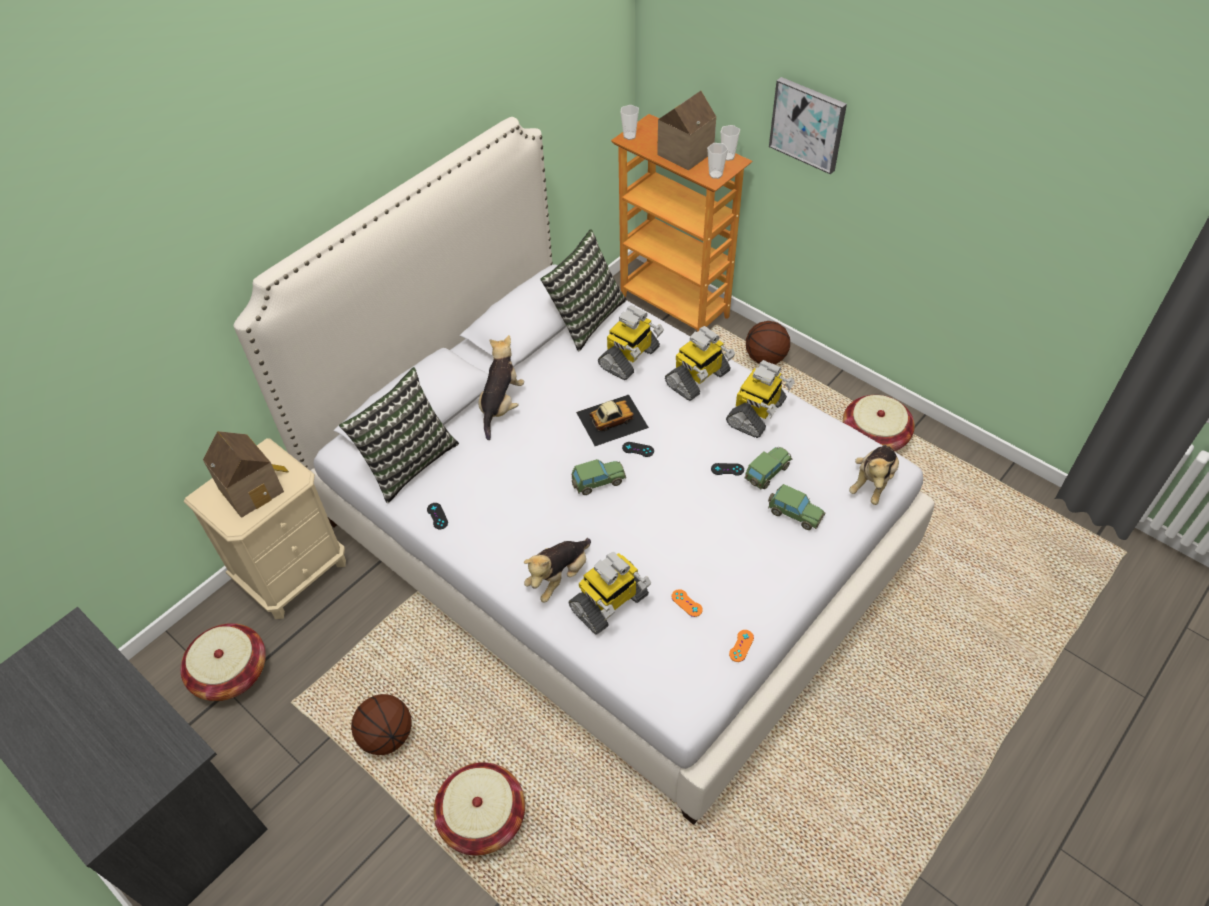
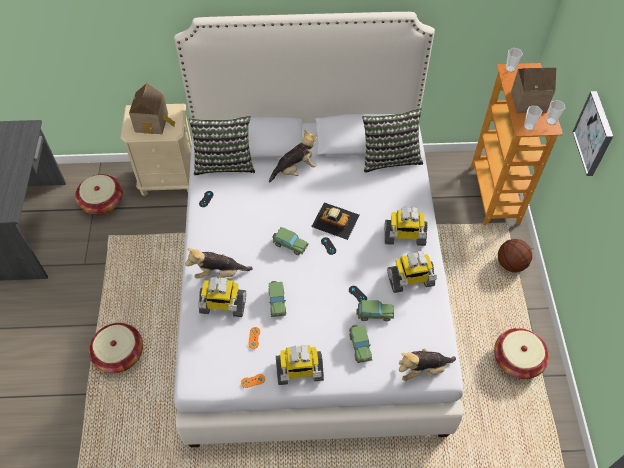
camera: 45 degrees right, 5 degrees up
(386, 735) = (125, 284): basketball -> none
(630, 359) = (384, 197): toy robot -> toy robot (299, 371)
(662, 547) = (277, 302): none -> toy car

